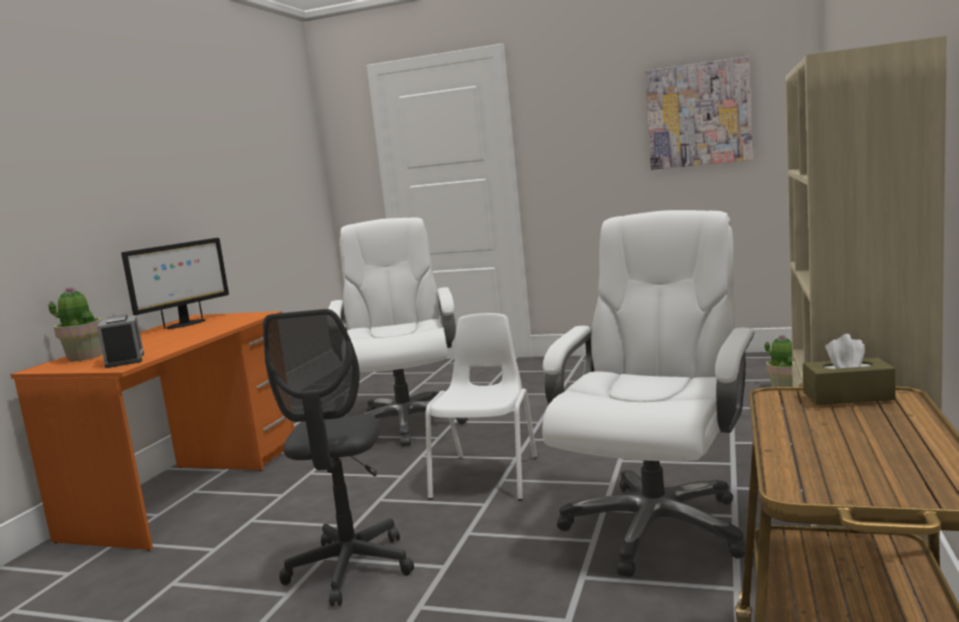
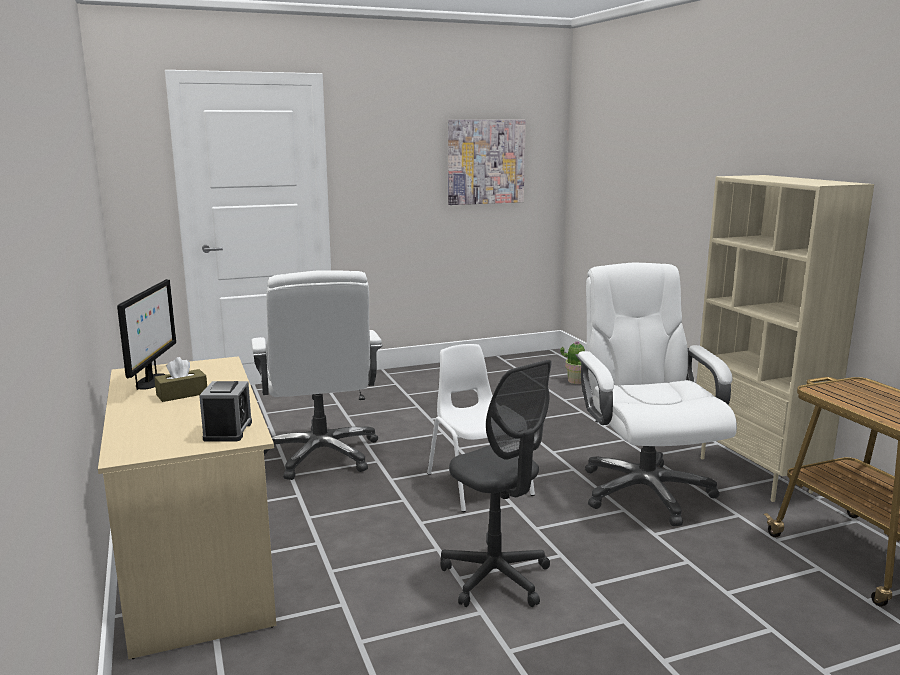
camera: 40 degrees left, 5 degrees up
(85, 357) = (144, 434): potted plant -> none
(125, 360) = (228, 431): alarm clock -> alarm clock turned 60 degrees clockwise
(190, 488) = (196, 563): orange desk -> beige desk
(405, 424) = (321, 455): white office chair -> white office chair turned 150 degrees counterclockwise
(848, 396) = (848, 386): brown tissue box -> brown tissue box (182, 394)

